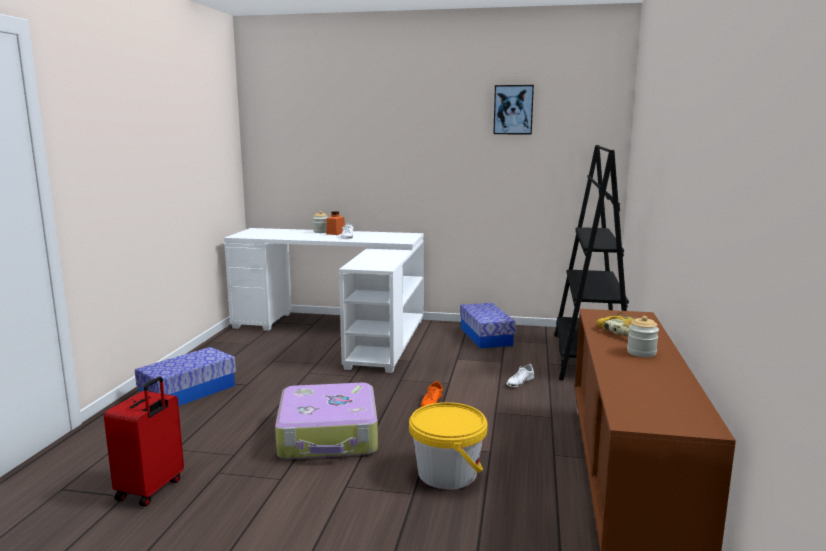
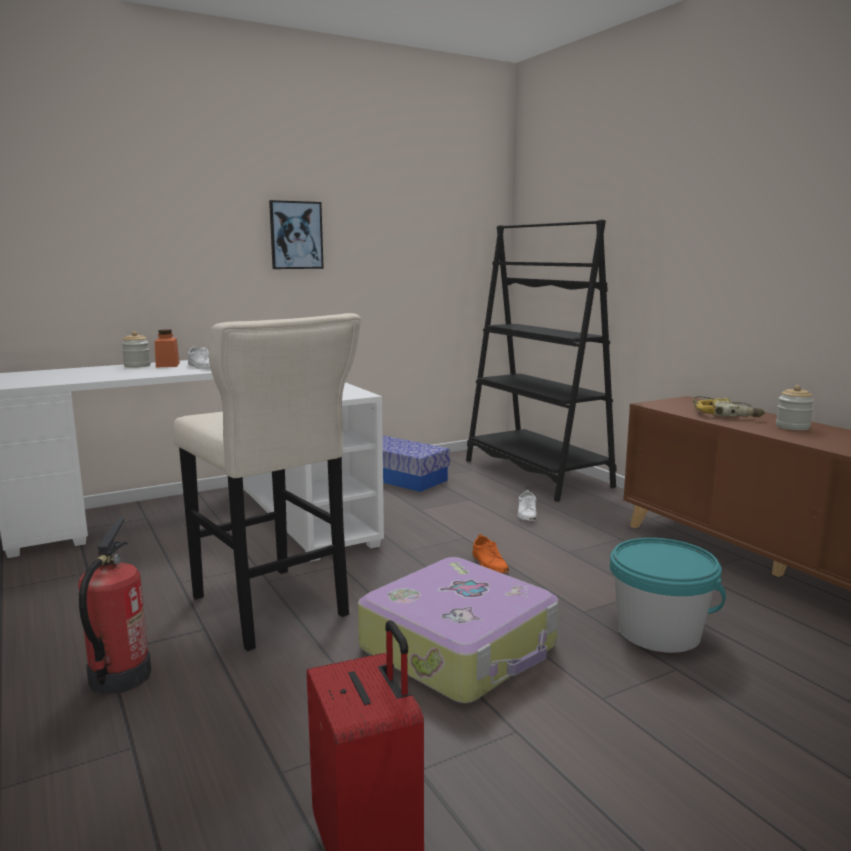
camera: 40 degrees left, 0 degrees up
(188, 392) = (119, 678): storage box -> fire extinguisher
(285, 386) = (272, 610): none -> beige stool
(447, 473) = (658, 632): yellow bucket -> turquoise bucket
(513, 109) = (392, 180): picture -> picture (296, 235)

